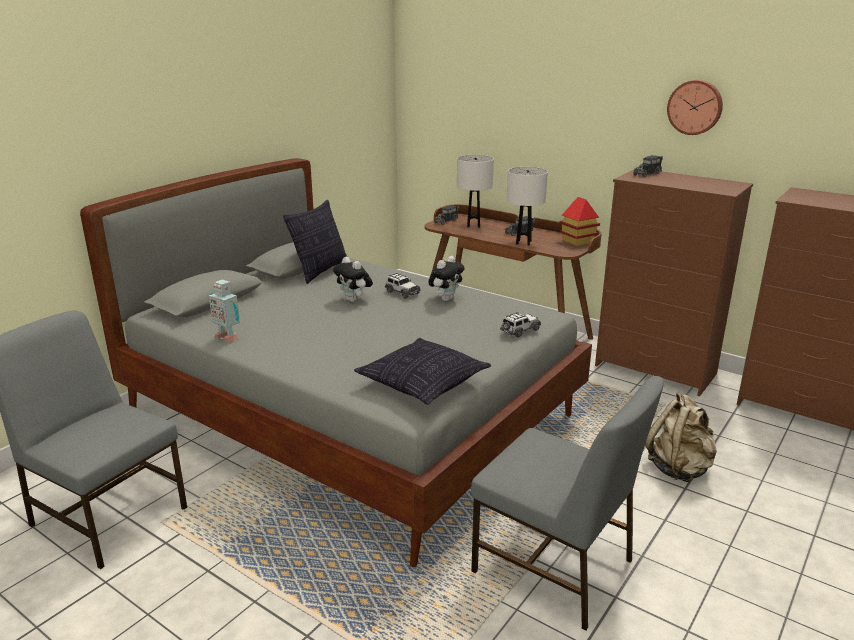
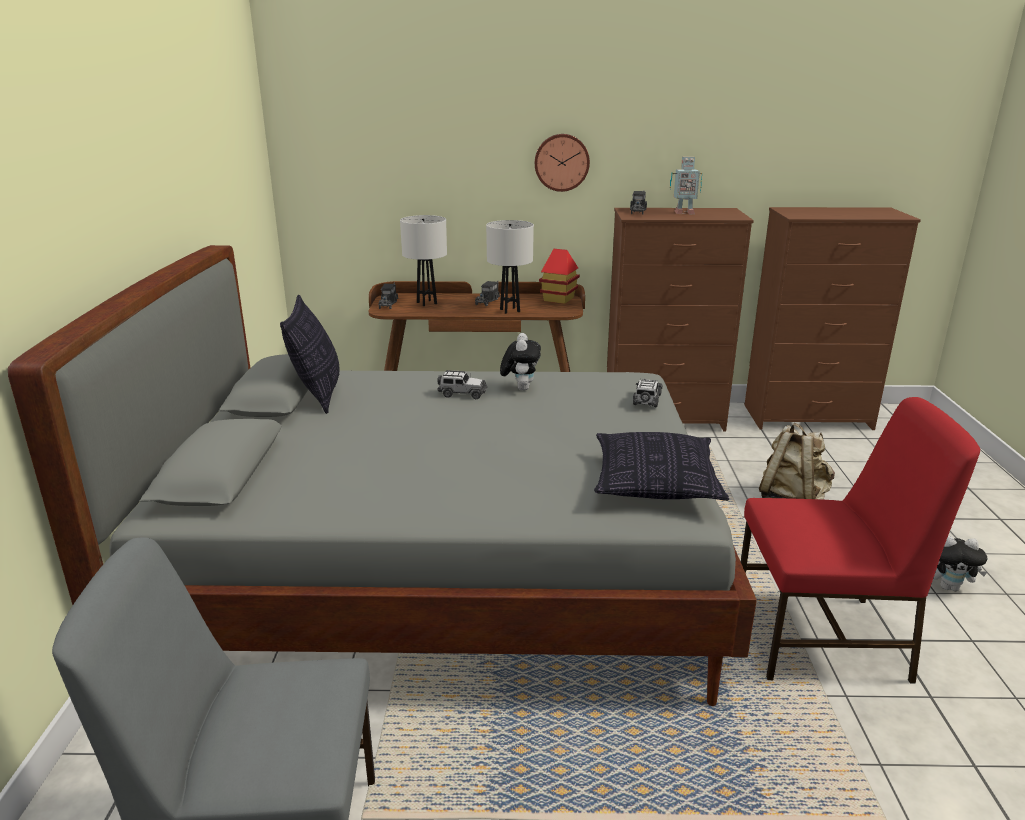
camera: 35 degrees left, 0 degrees up
(227, 337) = (334, 510): toy robot -> toy robot (683, 213)
(354, 300) = (420, 417): plush toy -> plush toy (949, 587)
(555, 568) = (823, 639): grey chair -> red chair
(695, 107) = (667, 135): wall clock -> wall clock (561, 162)

